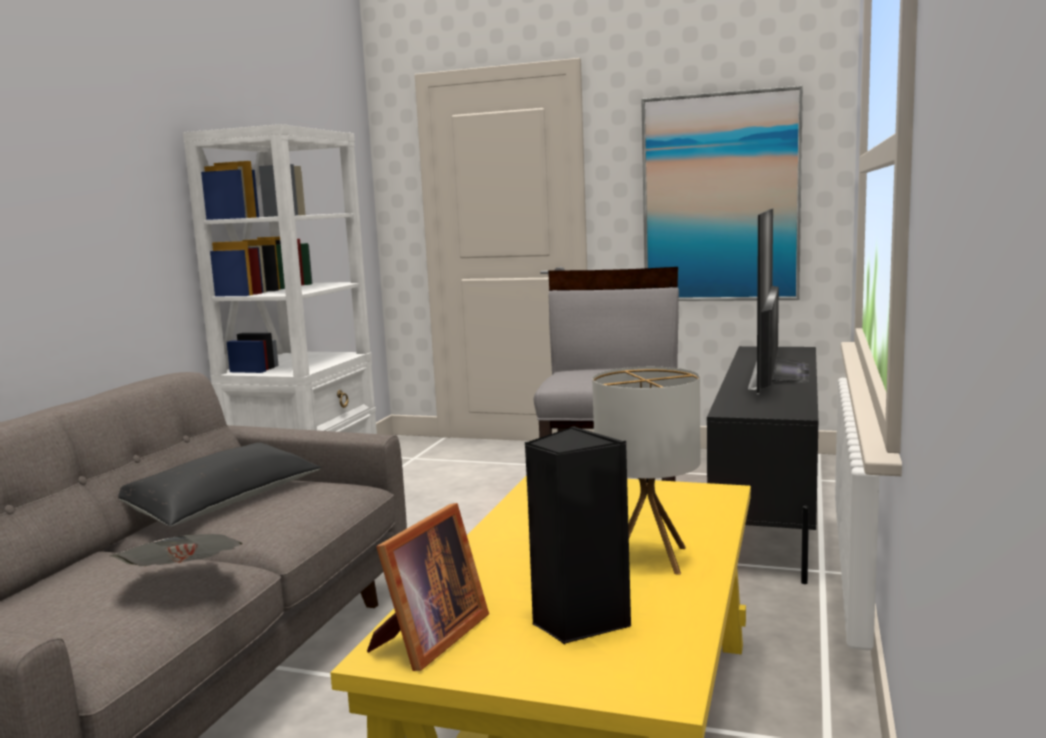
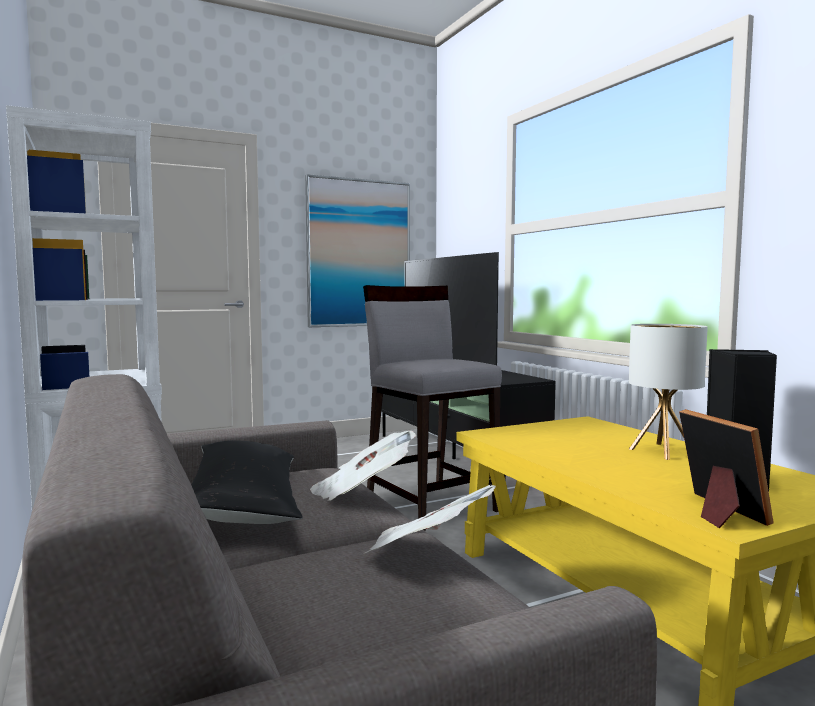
camera: 45 degrees left, 5 degrees down
(297, 517) = (361, 492): none -> newspaper

